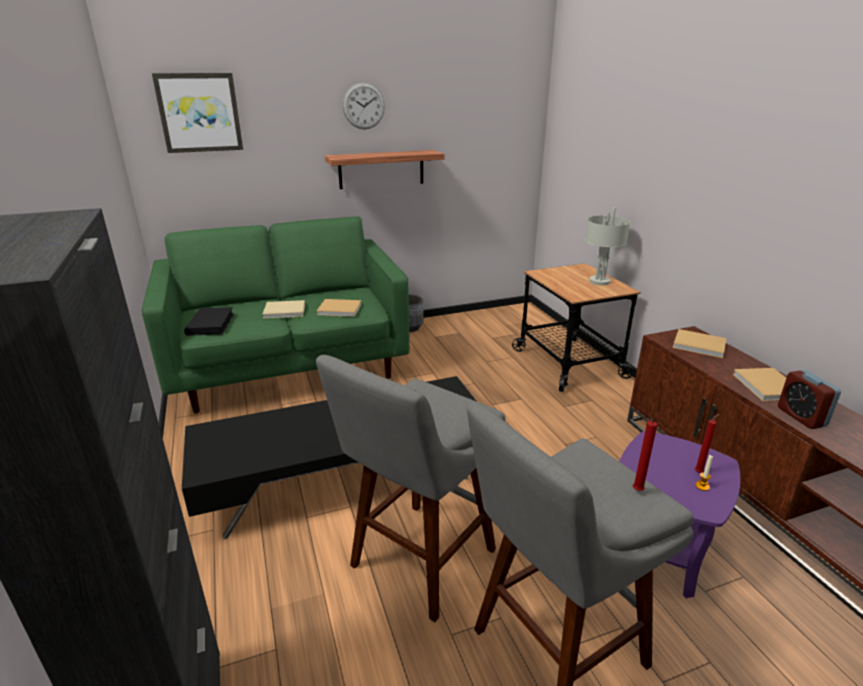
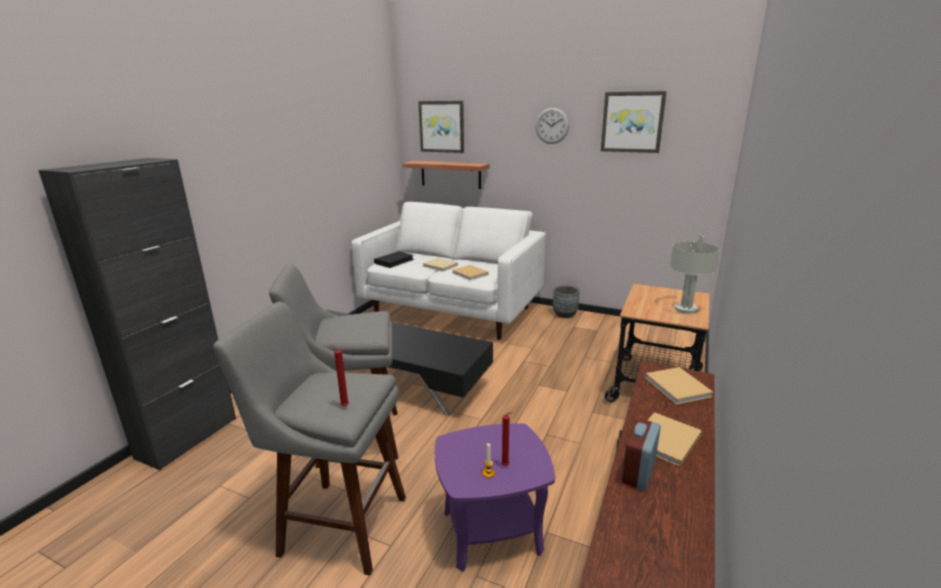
camera: 45 degrees right, 5 degrees down
(290, 368) = (452, 311): green sofa -> white sofa
(381, 169) = (561, 177): shelf -> shelf (450, 174)
(452, 99) = (632, 122): none -> picture

